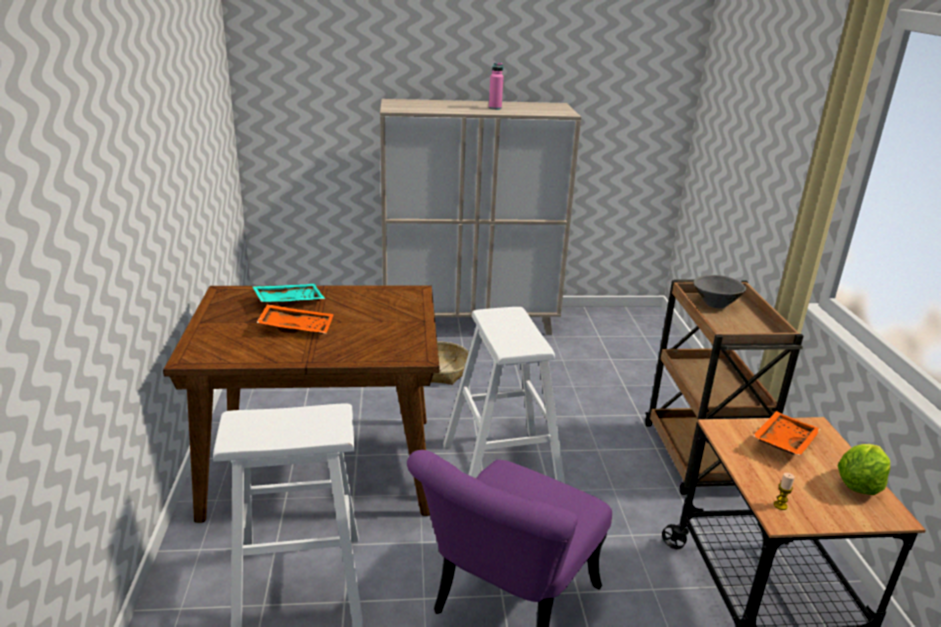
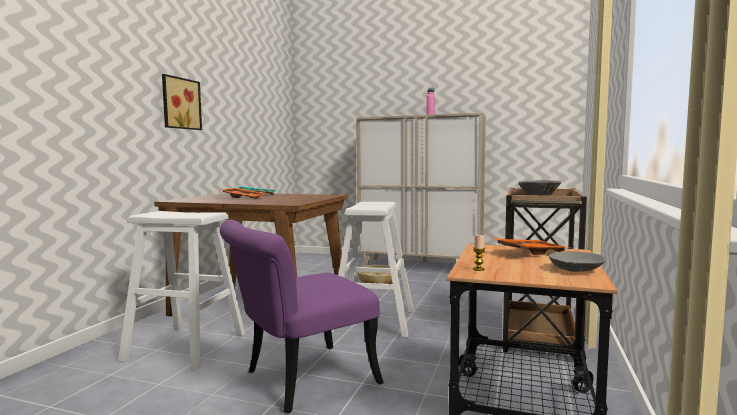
camera: 25 degrees right, 20 degrees down
(142, 167) = (180, 103): none -> picture
(858, 485) = (575, 270): lettuce -> grey bowl

